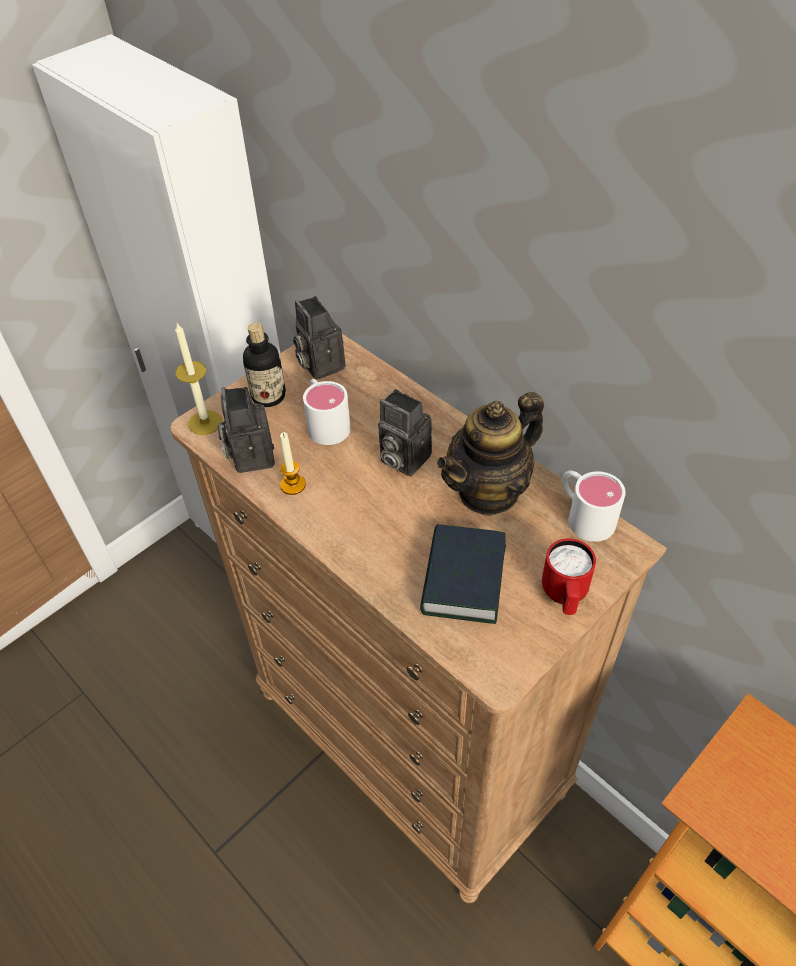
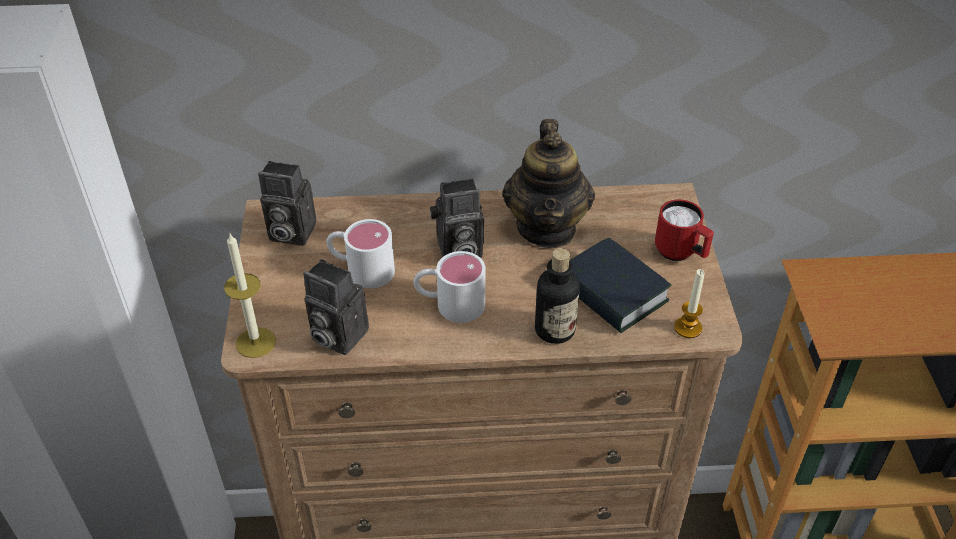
camera: 50 degrees left, 5 degrees down
(268, 396) = (282, 284): bottle -> bottle (554, 330)
(293, 485) = (404, 329): candle -> candle (688, 328)
(584, 515) = (623, 198): white mug -> white mug (449, 304)

